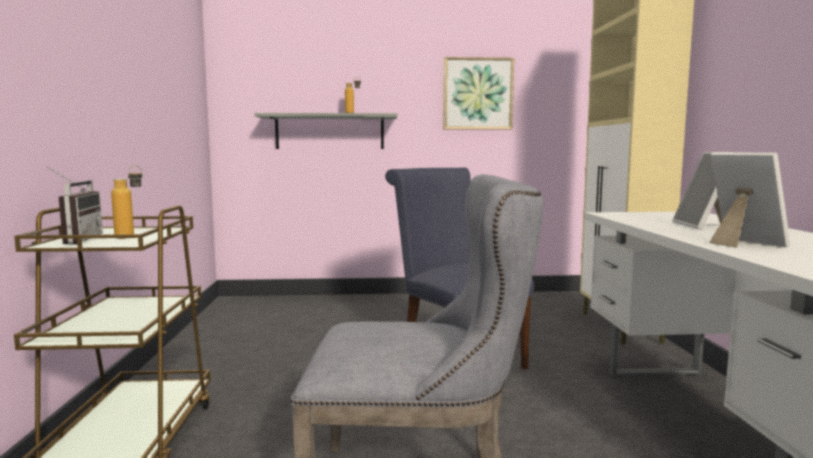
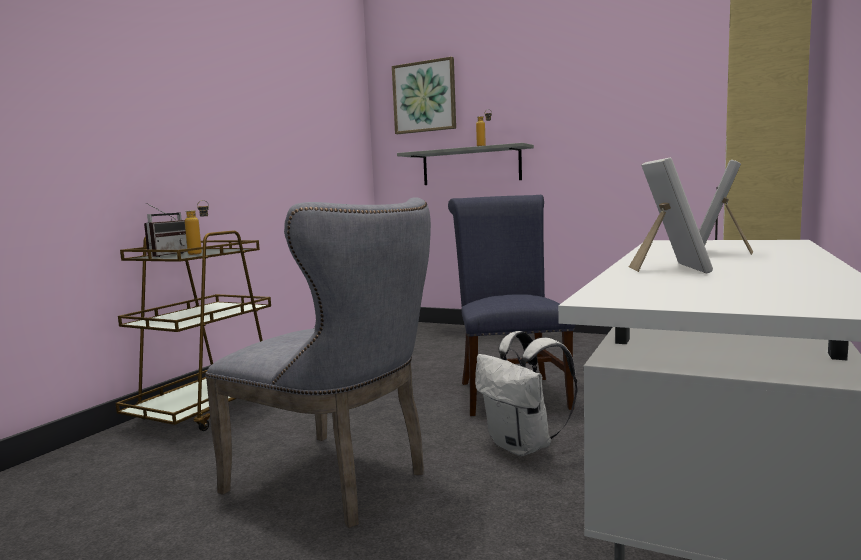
camera: 30 degrees right, 0 degrees up
(477, 94) = (622, 113): picture -> picture (424, 97)
(536, 413) = (523, 446): none -> white backpack

